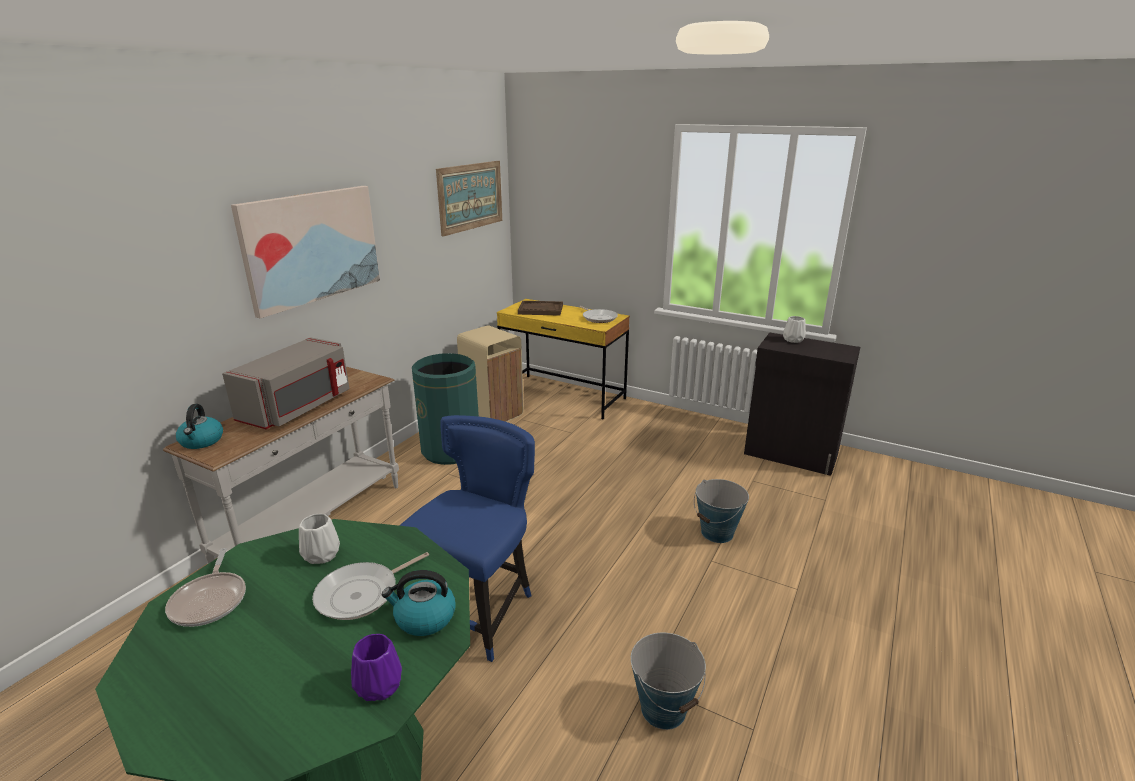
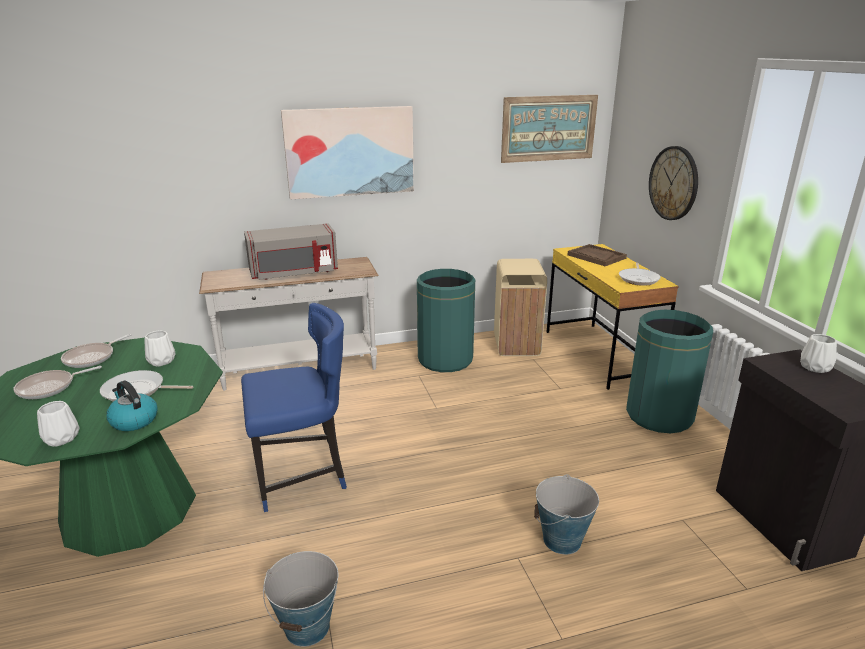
camera: 45 degrees right, 0 degrees up
(202, 441) = (220, 275): kettle -> none
(226, 660) = (49, 387): none -> frying pan
(380, 685) = (62, 438): purple vase -> white vase
(602, 231) = (673, 183): none -> wall clock
(656, 423) = (659, 415): none -> green trash can

